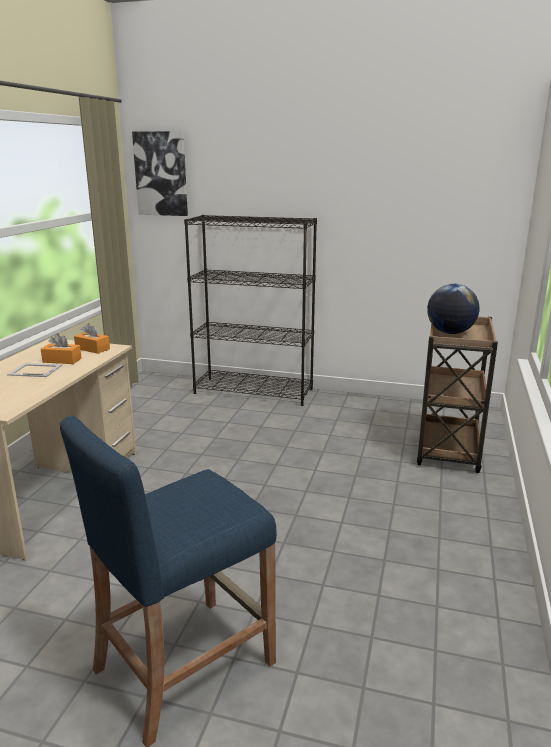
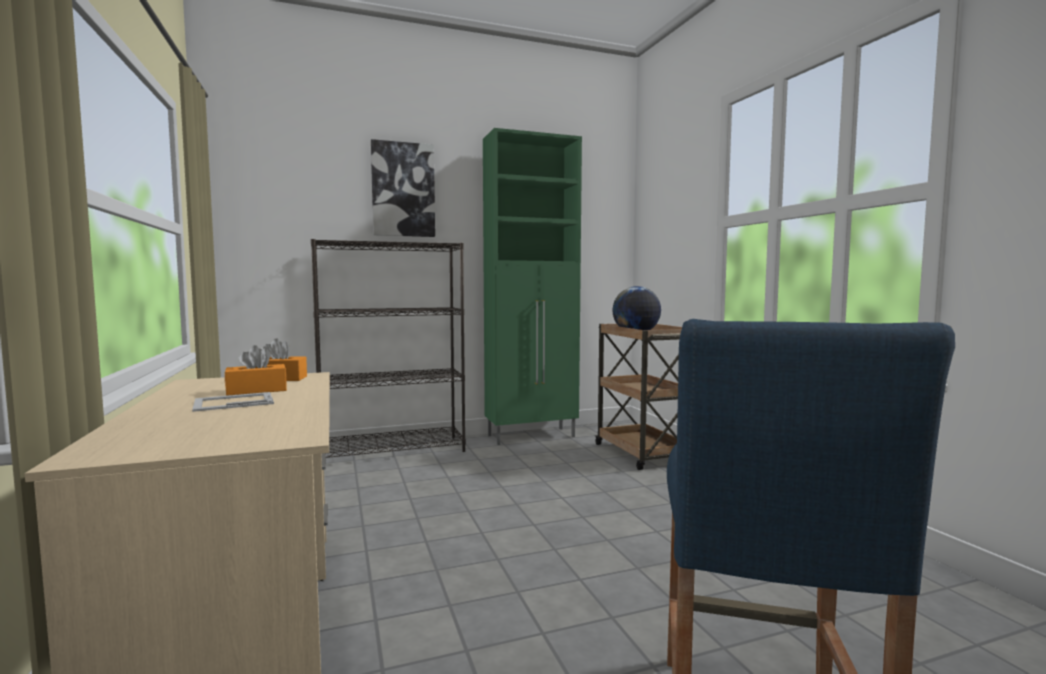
camera: 35 degrees left, 15 degrees down
(161, 174) = (253, 193): picture -> picture (403, 190)
(377, 404) = (532, 436): none -> green cabinet

